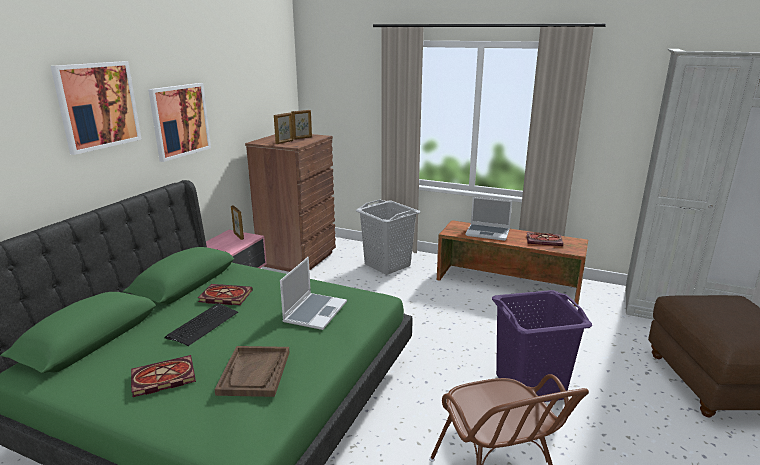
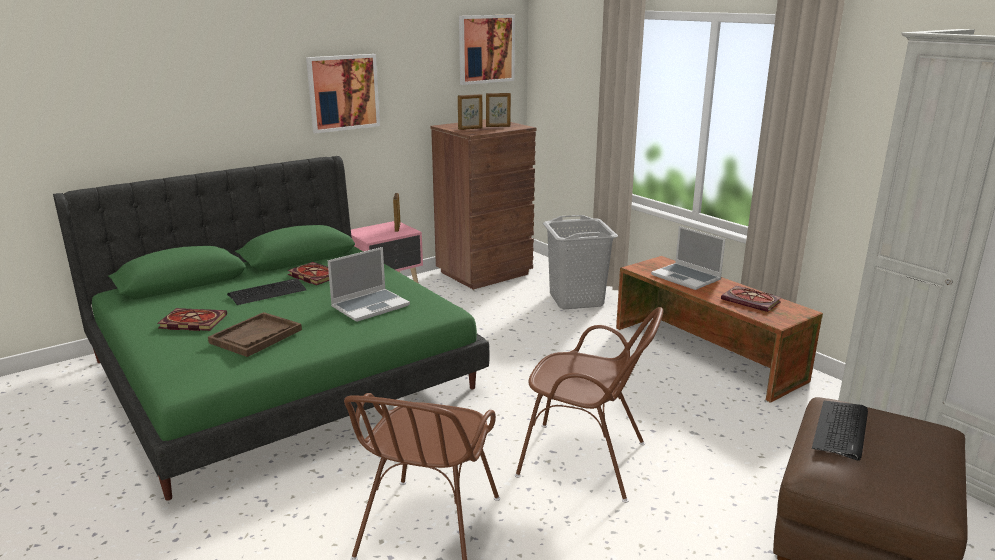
camera: 30 degrees right, 0 degrees up
(98, 106) = (246, 70): picture -> picture (486, 49)
(530, 386) = (588, 461): purple laundry basket -> brown chair
(713, 314) = (841, 430): none -> keyboard

